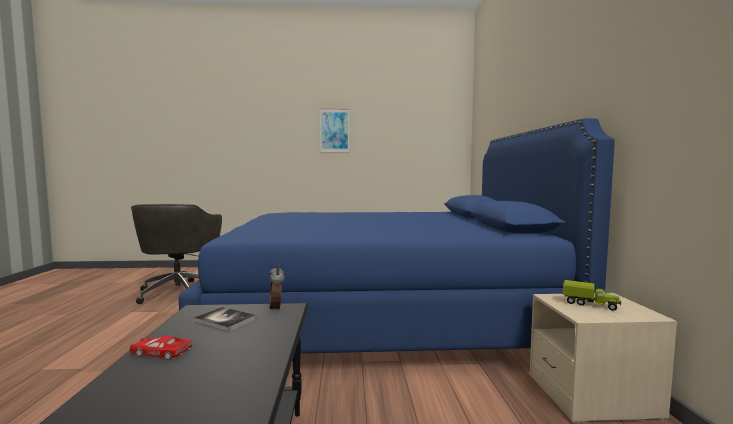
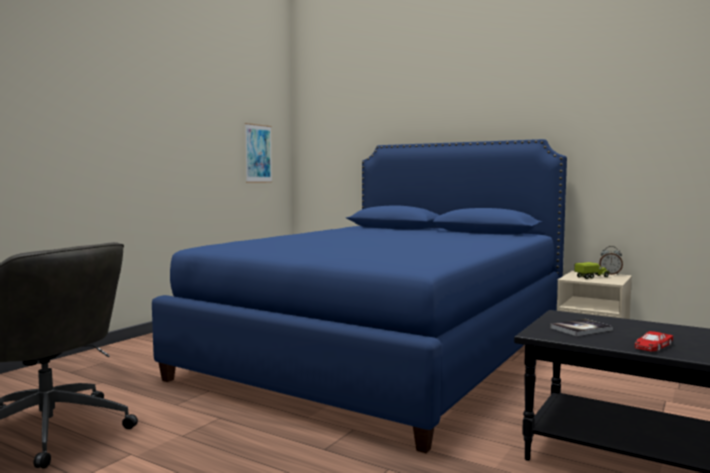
camera: 55 degrees left, 0 degrees up
(277, 308) = (559, 316): alarm clock -> alarm clock (610, 274)
(334, 131) = (153, 113): picture -> picture (258, 153)

